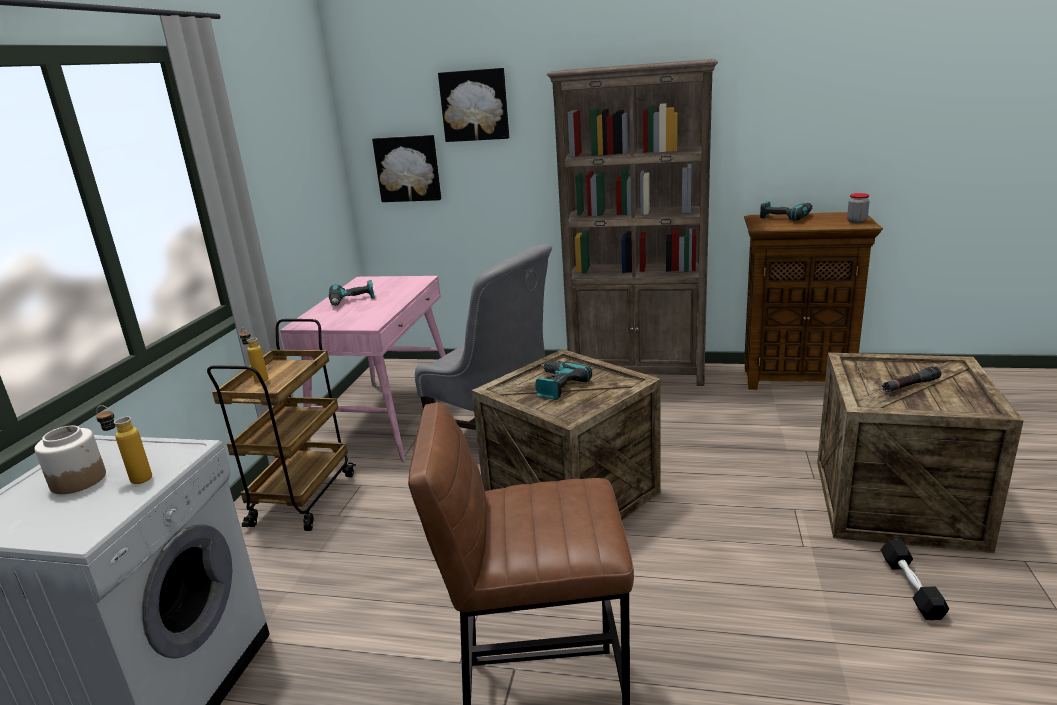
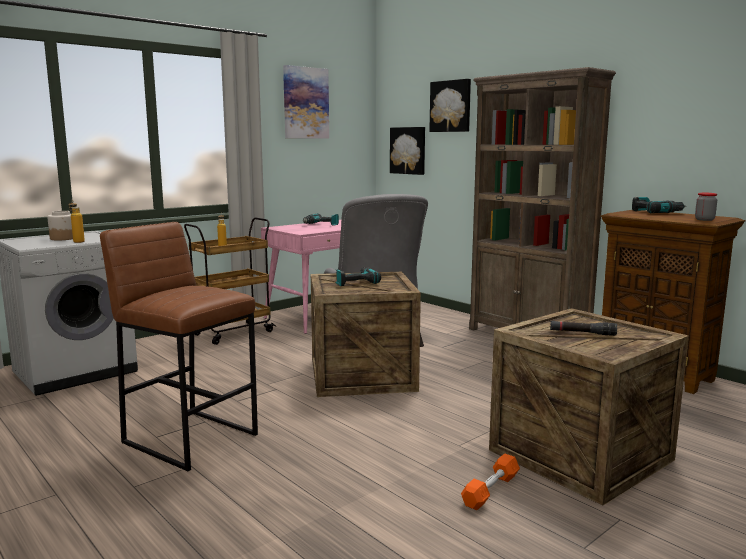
camera: 35 degrees right, 10 degrees down
(270, 120) = (305, 103): none -> picture
(911, 587) = (490, 490): black dumbbell -> orange dumbbell

